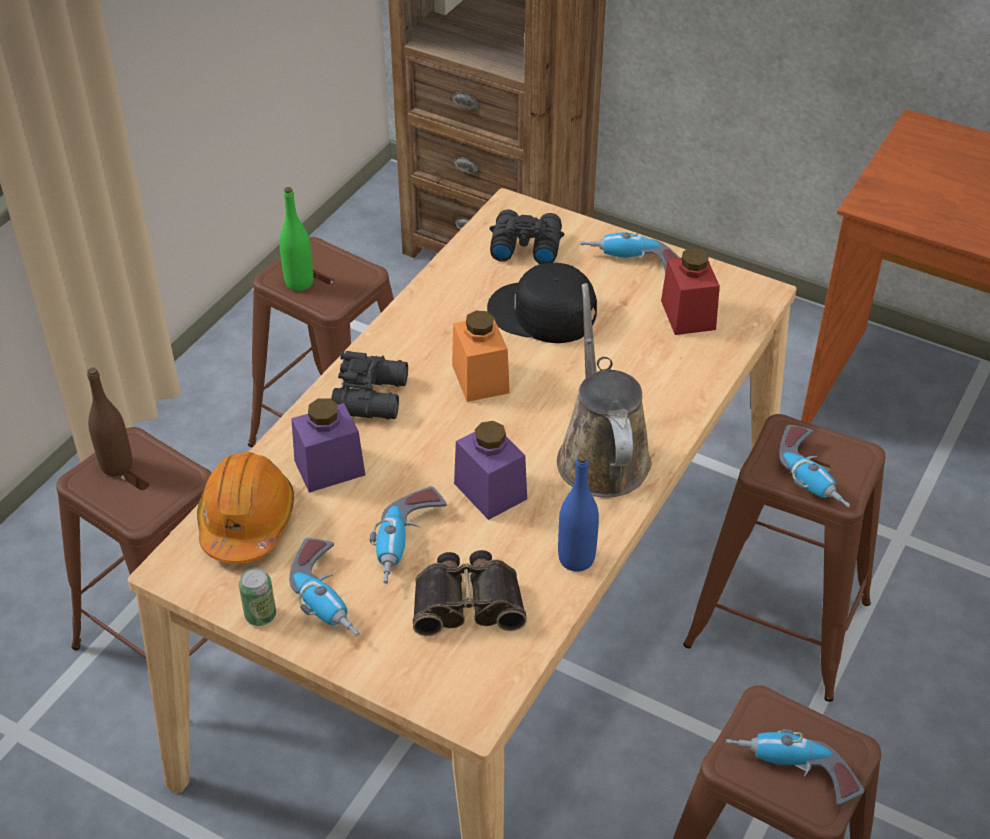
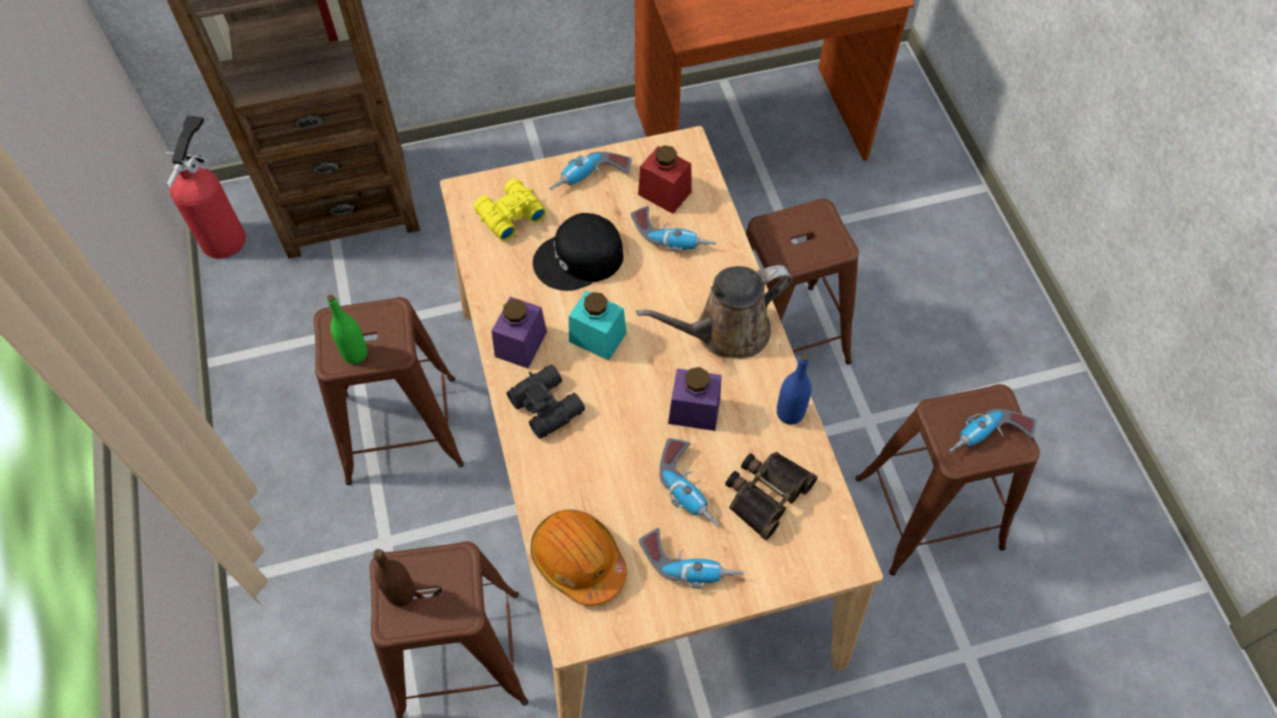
camera: 45 degrees left, 15 degrees up
(260, 615) = (665, 613): can -> none
(329, 468) = (583, 478): purple jar -> purple jar (521, 344)
(374, 207) = (225, 236): none -> fire extinguisher
(480, 379) = (597, 337): orange jar -> turquoise jar
(524, 245) = (508, 215): black binoculars -> yellow binoculars
(601, 454) = (725, 332): brown watering can -> brown watering can turned 60 degrees counterclockwise
(813, 476) = (813, 246): power drill -> power drill (672, 236)

